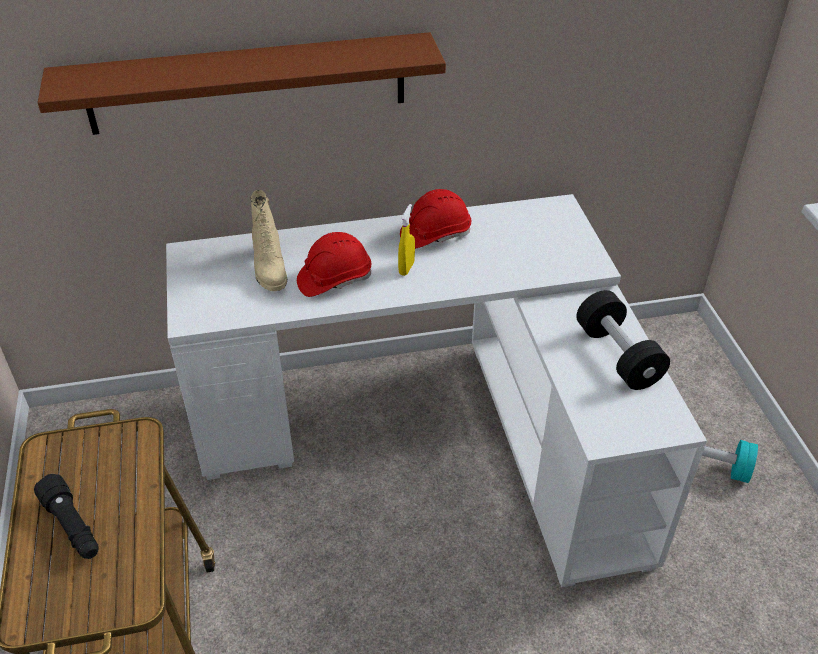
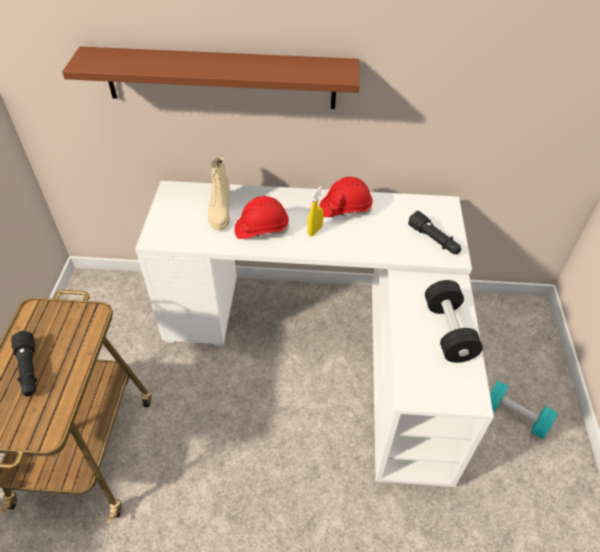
camera: 15 degrees right, 5 degrees up
(562, 251) = (433, 240): none -> black flashlight

